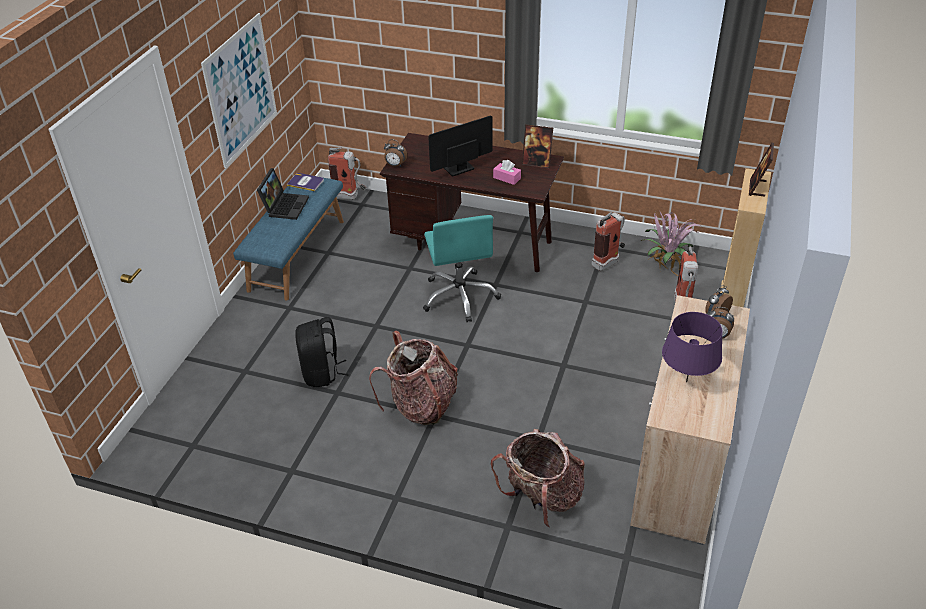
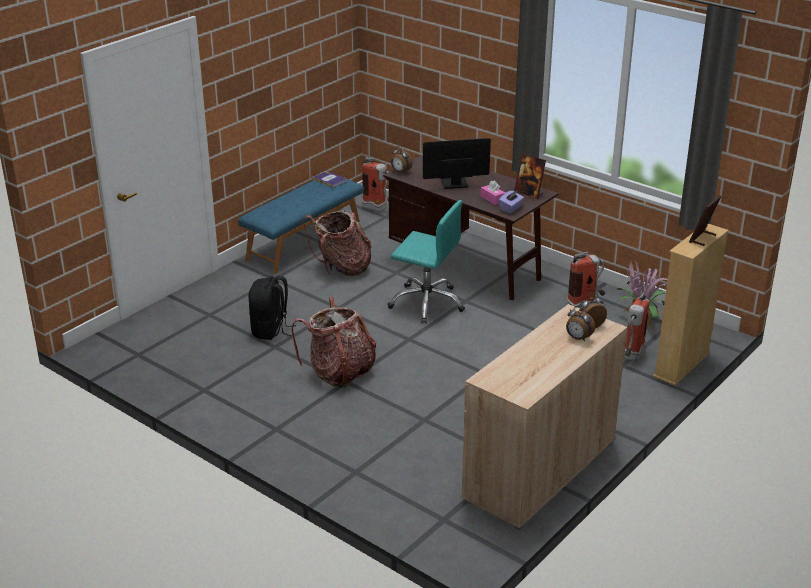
camera: 20 degrees right, 10 degrees down
(241, 90) = (277, 77): picture -> none
(285, 206) = (300, 193): laptop -> none
(460, 296) = (427, 303): turquoise office chair -> turquoise office chair turned 75 degrees counterclockwise
(531, 185) = (511, 208): none -> purple tissue box
(541, 497) = (398, 460): backpack -> backpack (342, 268)
(686, 381) = (524, 361): purple table lamp -> none

